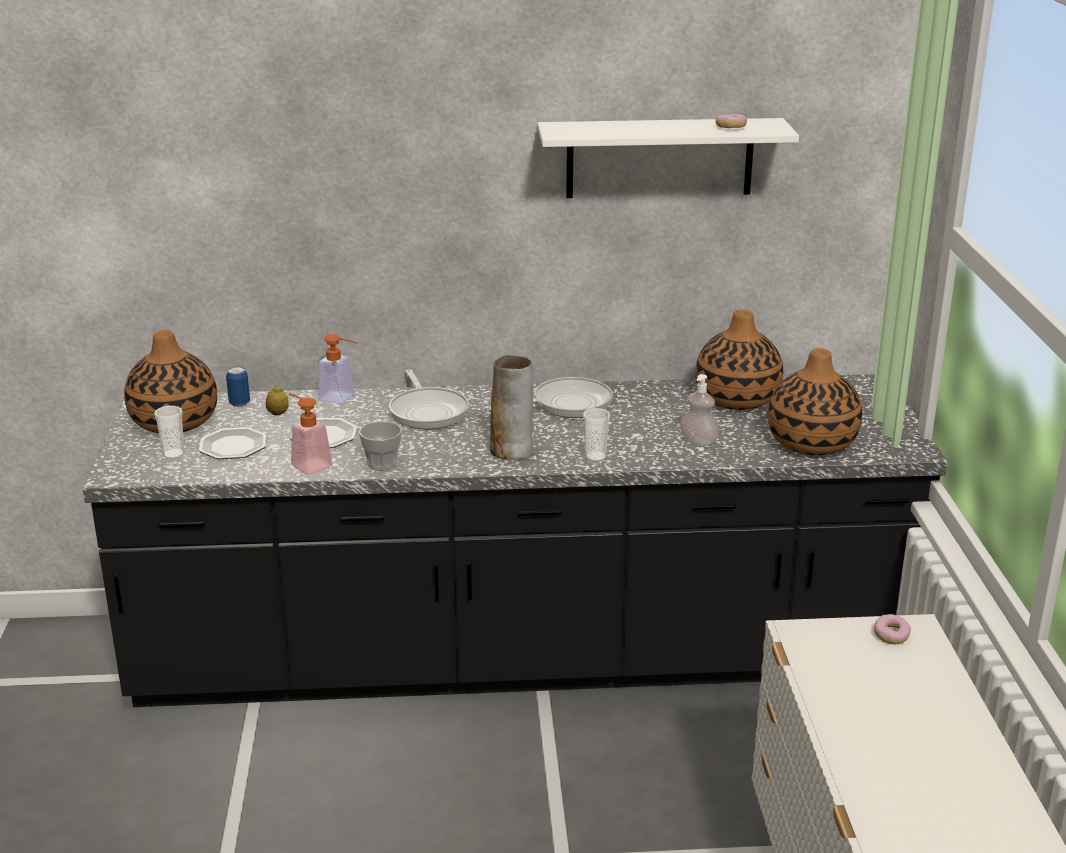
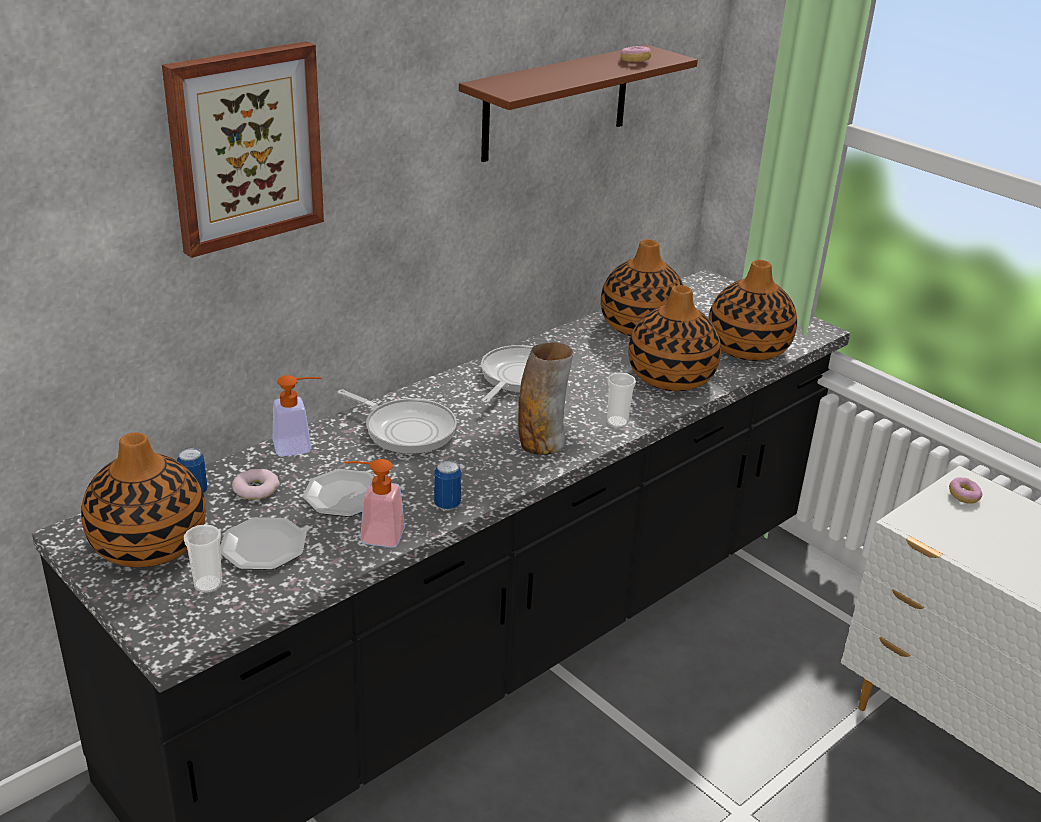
camera: 40 degrees left, 5 degrees up
(278, 414) = (256, 488): lemon -> donut
(319, 141) = (244, 147): none -> picture
(382, 464) = (447, 504): cup -> can
(659, 158) = (556, 103): white shelf -> brown shelf
(698, 442) = (671, 377): soap dispenser -> vase

